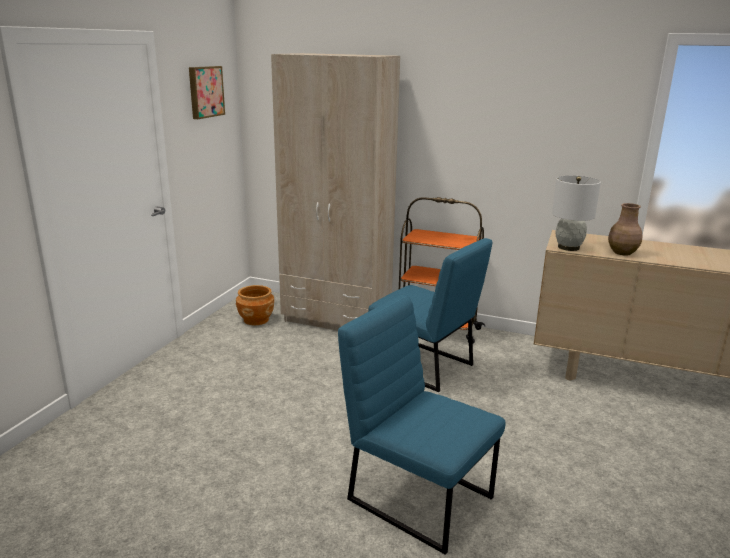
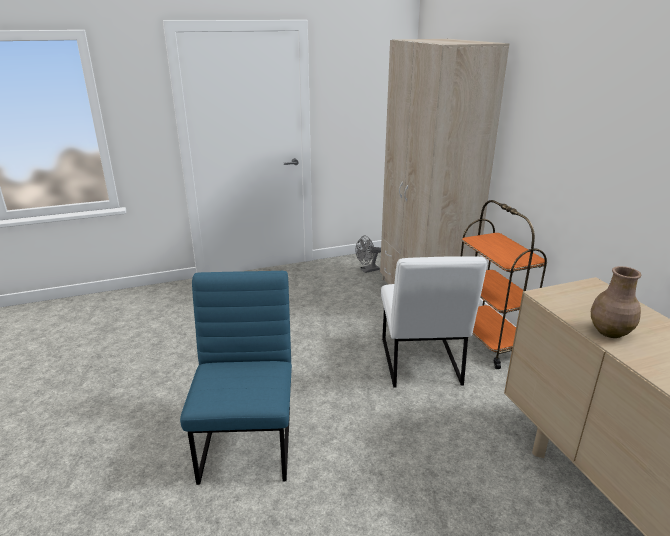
camera: 50 degrees right, 5 degrees up
(205, 92) = (365, 71): picture -> none
(256, 320) = (367, 270): brown planter -> grey fan
(424, 366) = (420, 362): blue chair -> white chair
(568, 247) = (555, 299): white table lamp -> none

